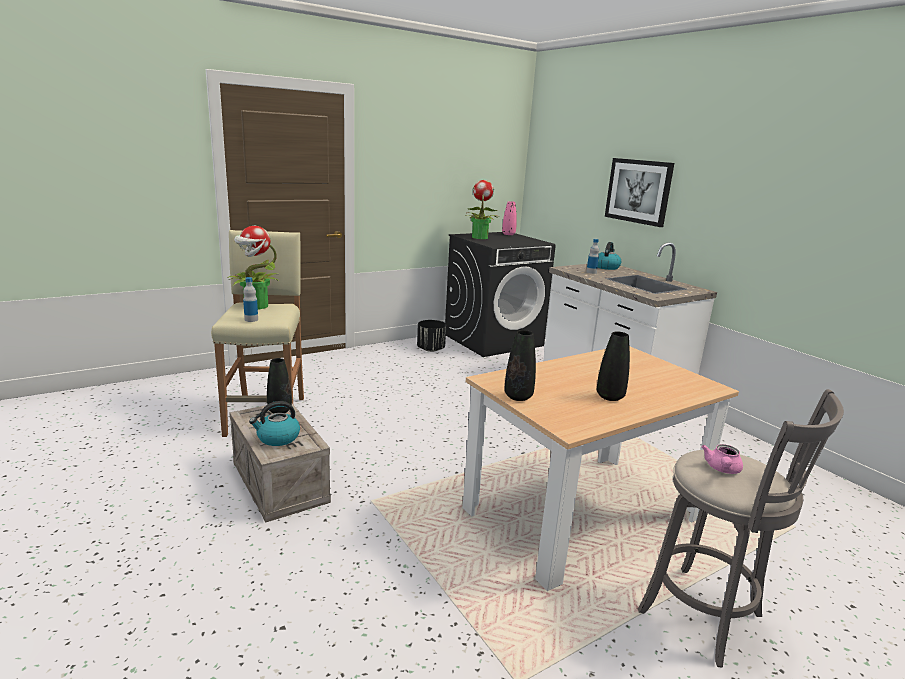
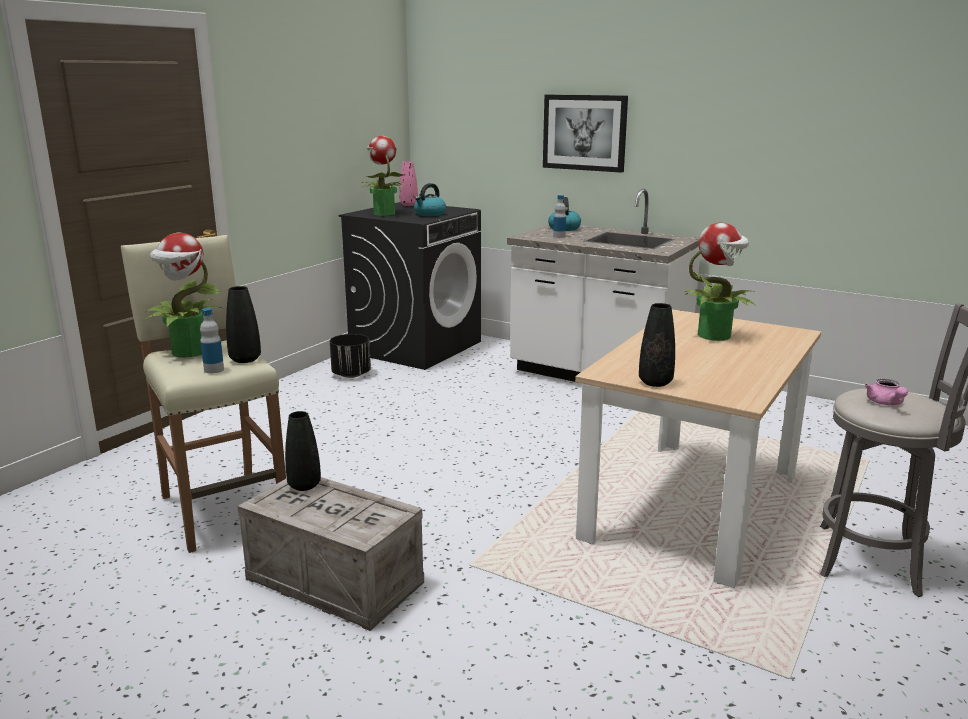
camera: 25 degrees left, 0 degrees up
(277, 438) = (345, 517): kettle -> kettle (429, 214)
(610, 397) = (732, 362): black vase -> black vase (245, 359)
(630, 372) = (715, 335): none -> potted plant

